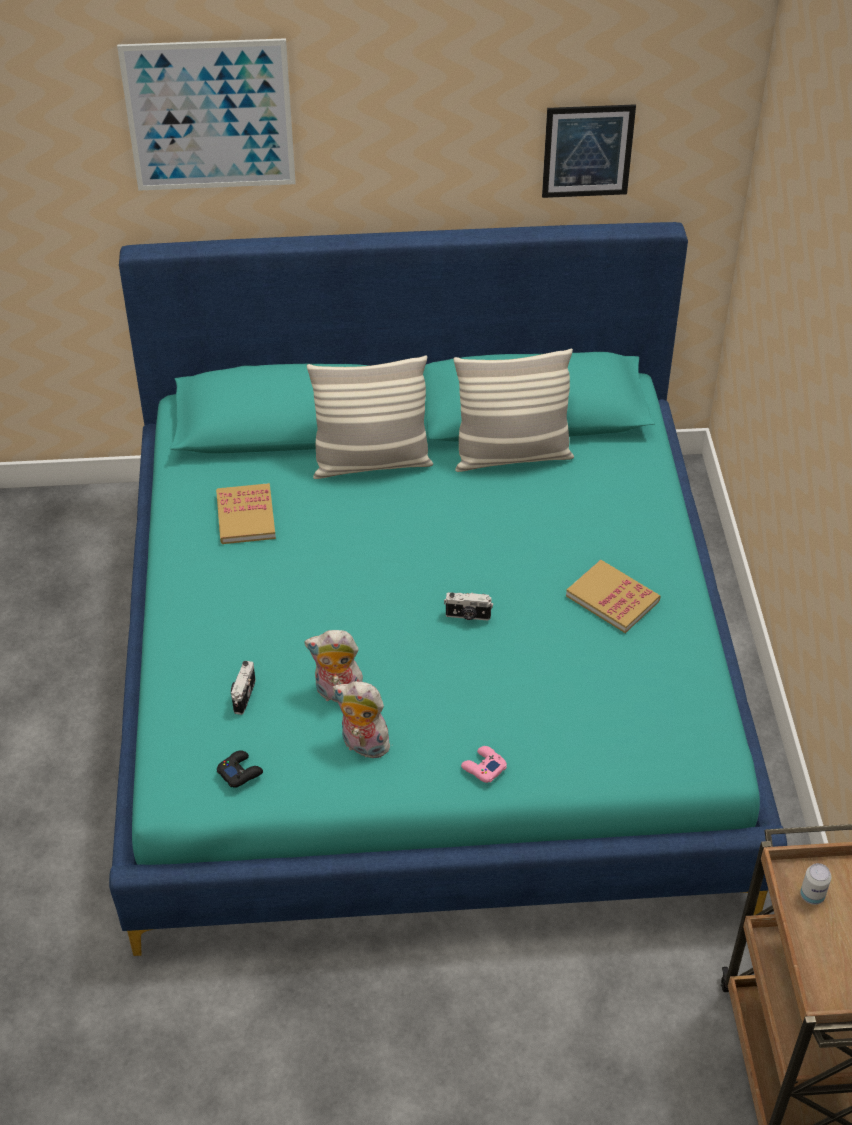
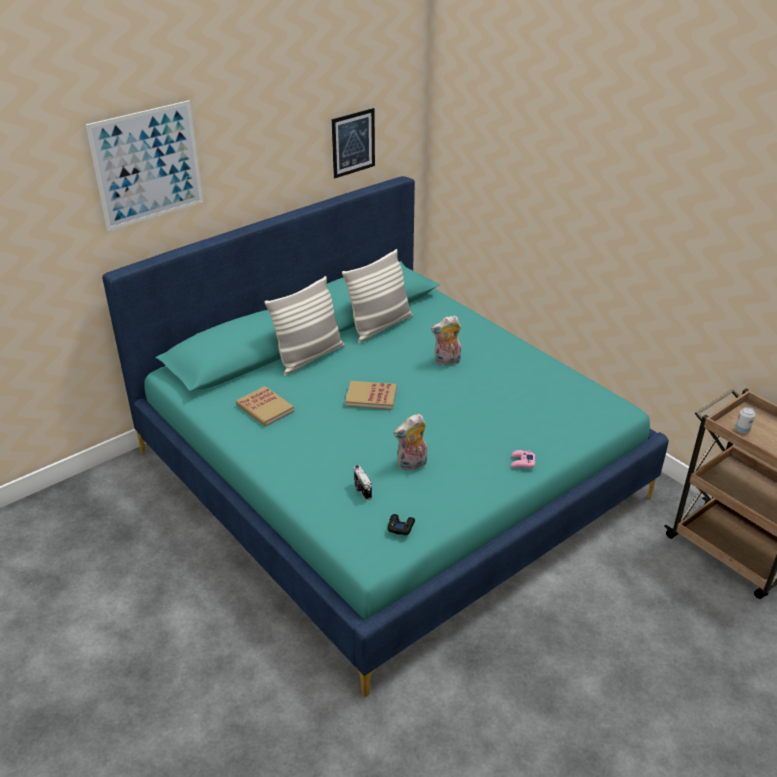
camera: 35 degrees left, 10 degrees down
(362, 746) = (451, 482): plush toy -> plush toy (447, 362)
(468, 616) = (438, 401): camera -> none
(612, 598) = (498, 364): book -> book (371, 397)

